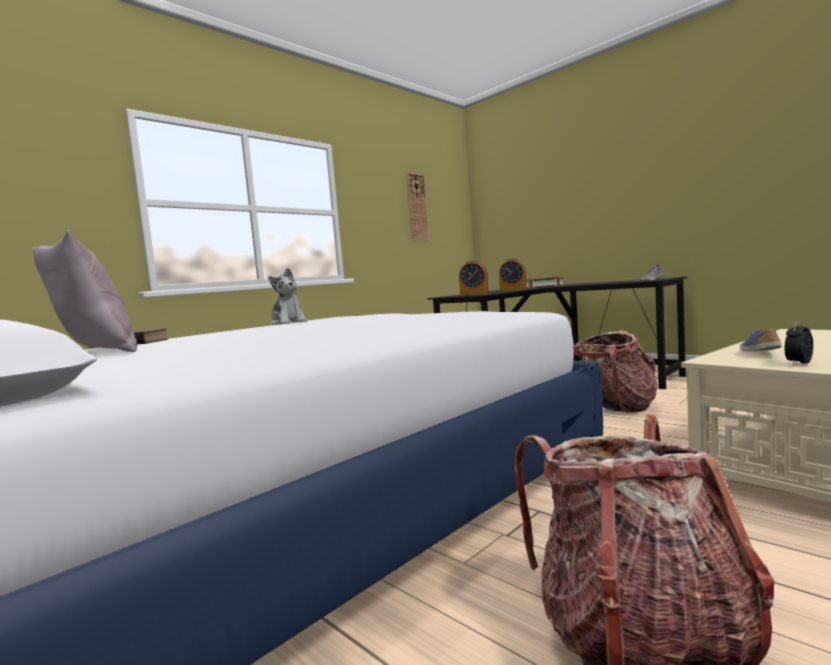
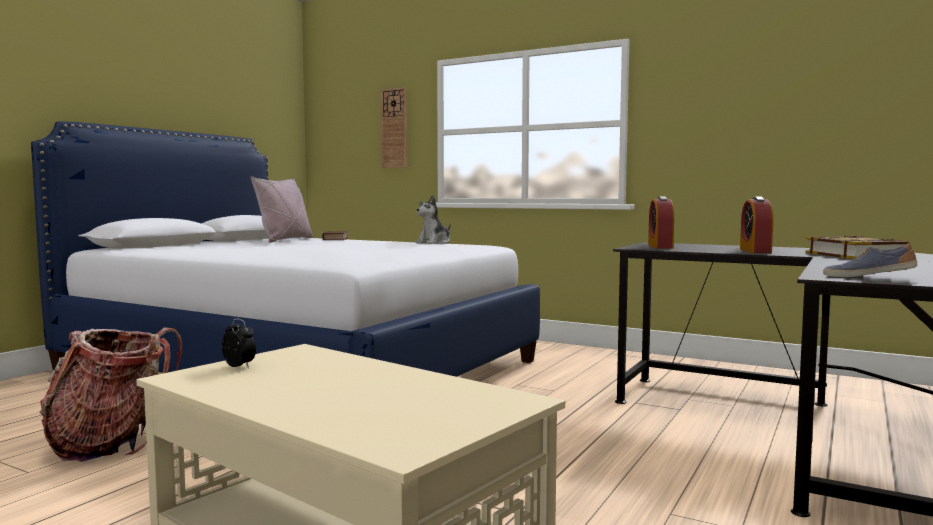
camera: 75 degrees right, 0 degrees up
(417, 207) = (785, 97): wall clock -> wall clock (394, 128)
(614, 408) = (614, 465): backpack -> none
(760, 353) = (320, 365): shoe -> none

